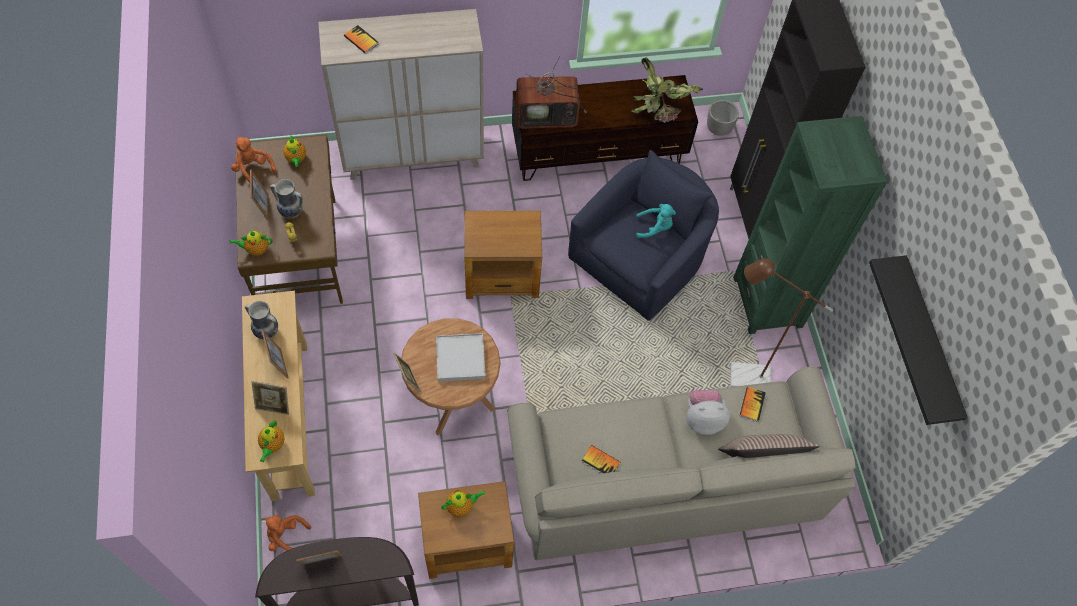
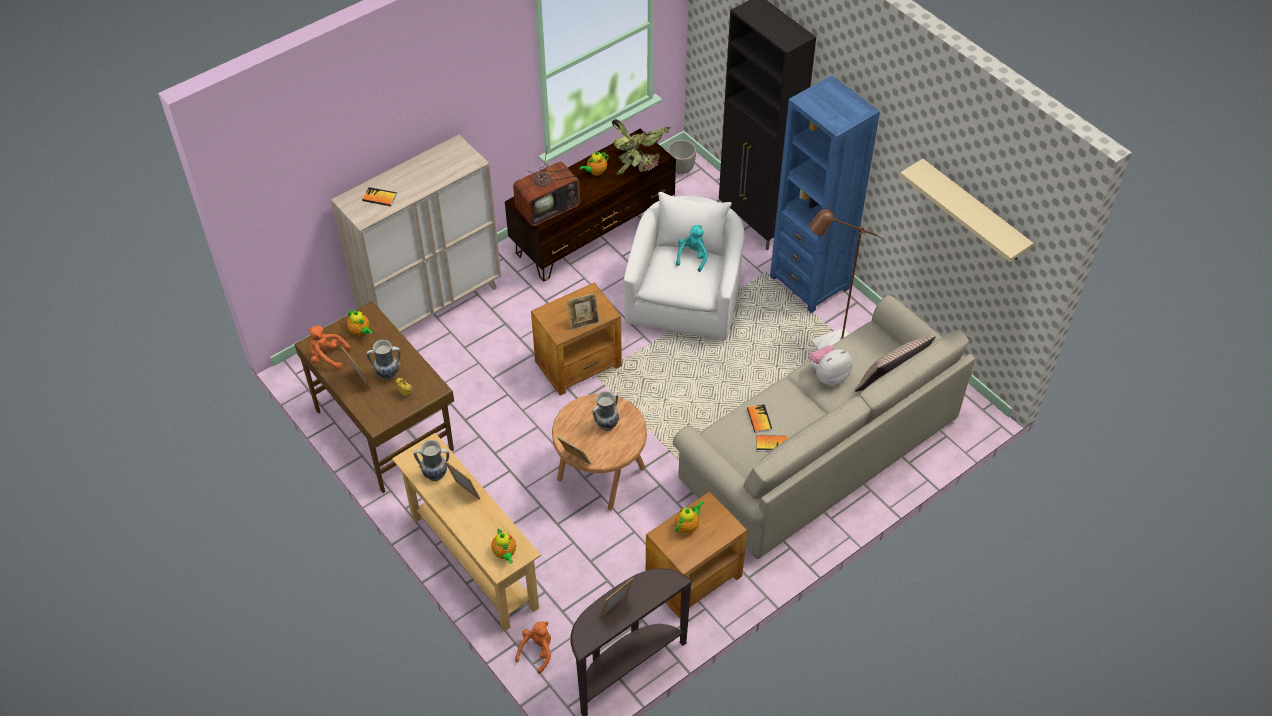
camera: 25 degrees left, 10 degrees down
(256, 249) = (378, 416): teapot -> teapot (595, 172)
(274, 405) = (483, 525): picture frame -> picture frame (584, 322)
(286, 537) = (537, 651): orange plush toy -> orange plush toy turned 135 degrees clockwise
(460, 358) = (606, 424): white tray -> vase
(641, 258) = (686, 296): blue armchair -> white armchair
(655, 228) = (692, 257): turquoise plush toy -> turquoise plush toy turned 45 degrees counterclockwise
(752, 404) = (858, 347): book -> book (759, 419)
(767, 302) = (809, 282): green bookcase -> blue bookcase
(928, 342) = (973, 211): black shelf -> beige shelf

